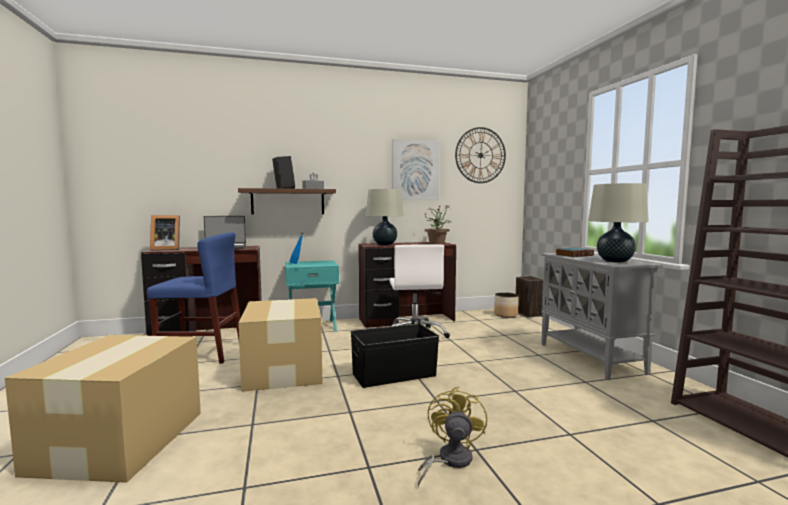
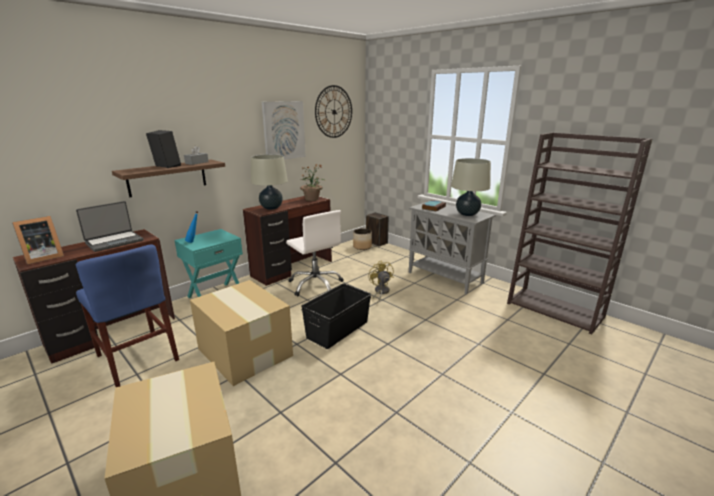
camera: 30 degrees left, 15 degrees up
(201, 353) = (137, 358): blue chair -> blue chair turned 75 degrees clockwise
(449, 461) = (435, 388): yellow fan -> yellow fan (380, 292)

